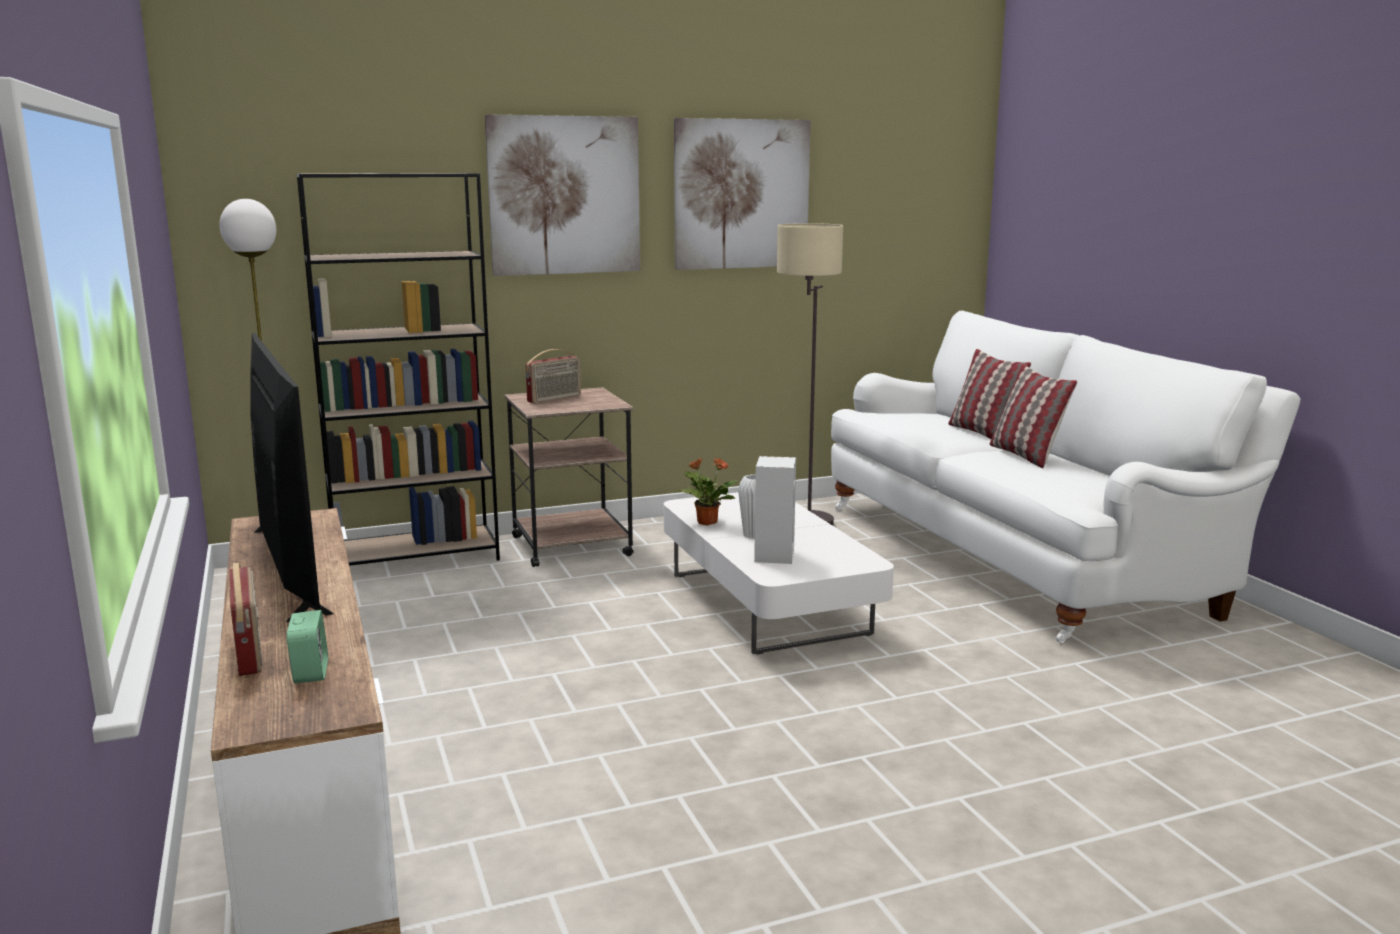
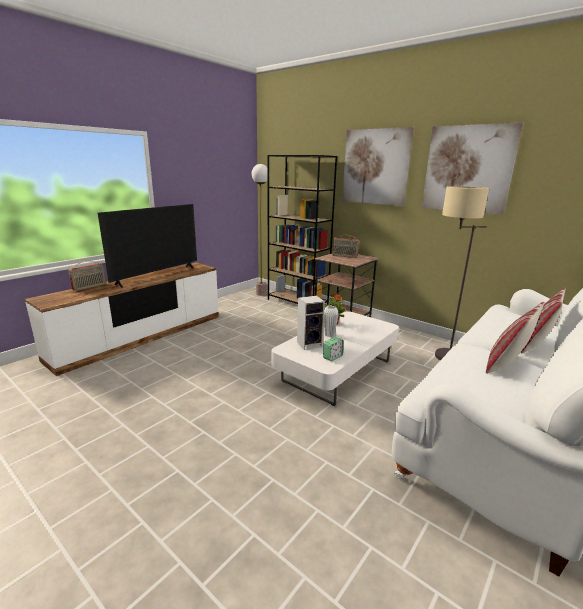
camera: 60 degrees right, 5 degrees up
(310, 672) = (76, 295): alarm clock -> alarm clock (332, 357)

